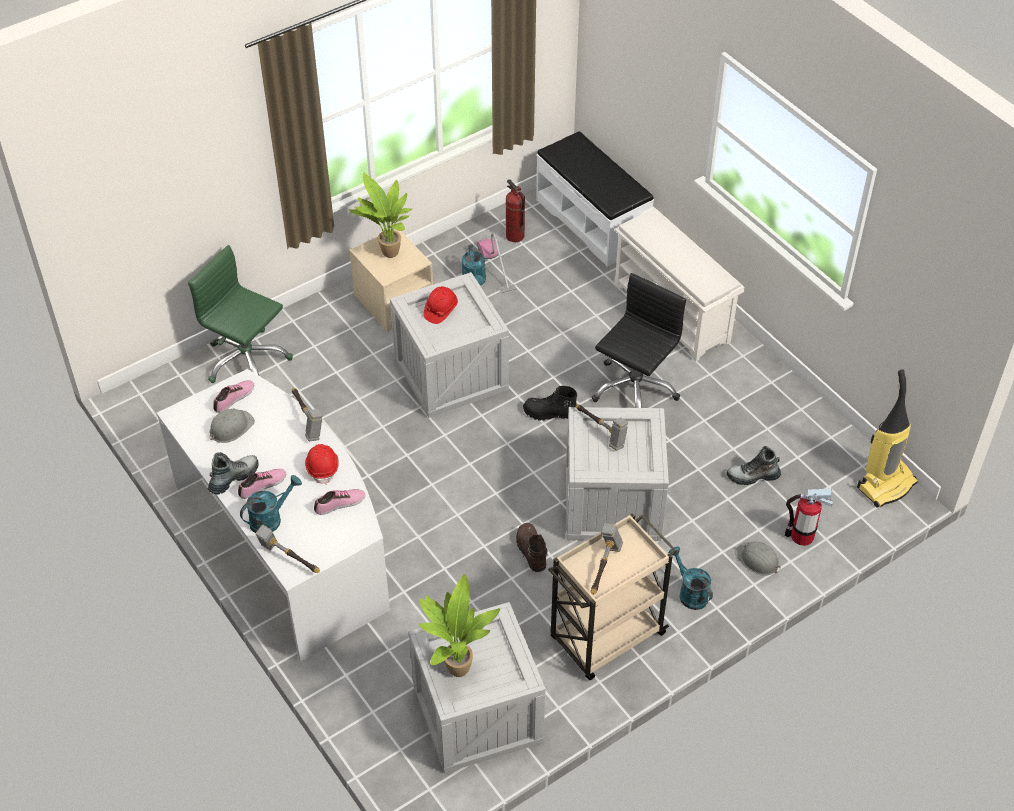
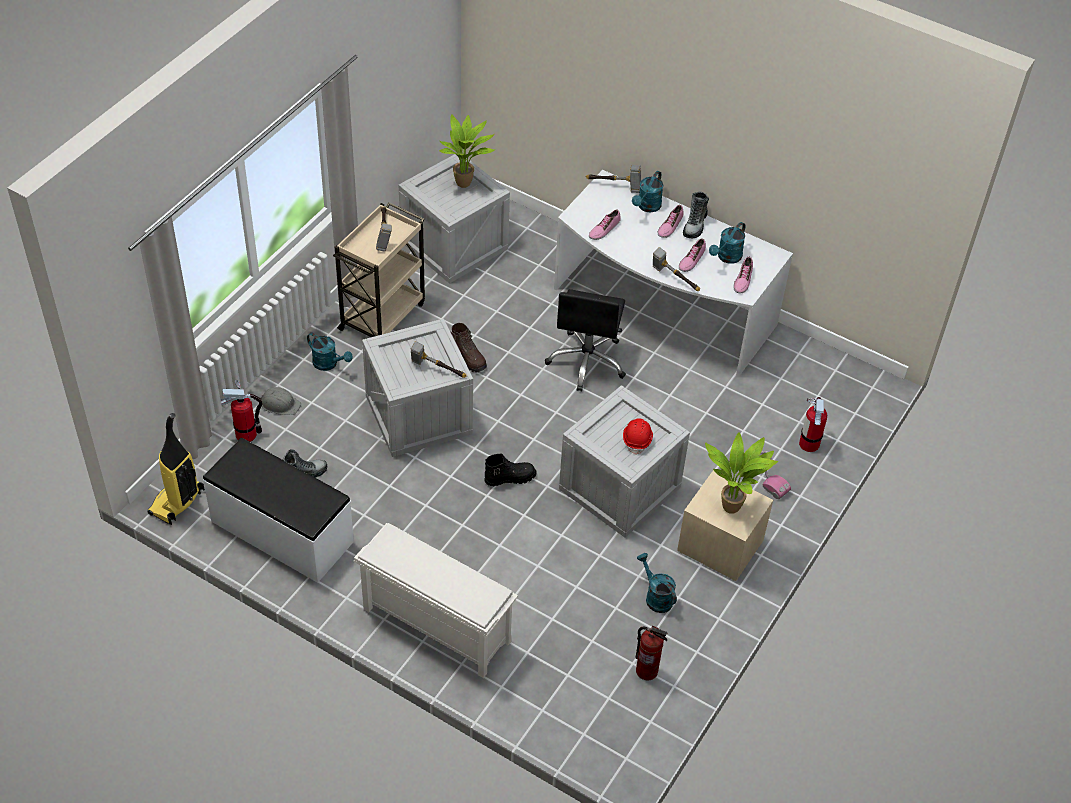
camera: 155 degrees right, 0 degrees up
(231, 428) = (727, 257): grey hard hat -> turquoise watering can
(247, 361) = (809, 443): green office chair -> fire extinguisher
(270, 437) = (691, 259): none -> shoe
(322, 467) = (635, 249): red hard hat -> none
(496, 268) = (644, 622): vacuum cleaner -> vacuum cleaner (756, 475)
(592, 222) = (571, 721): white bench -> white bench (281, 532)
(634, 389) = (441, 526): black office chair -> black office chair (587, 361)

